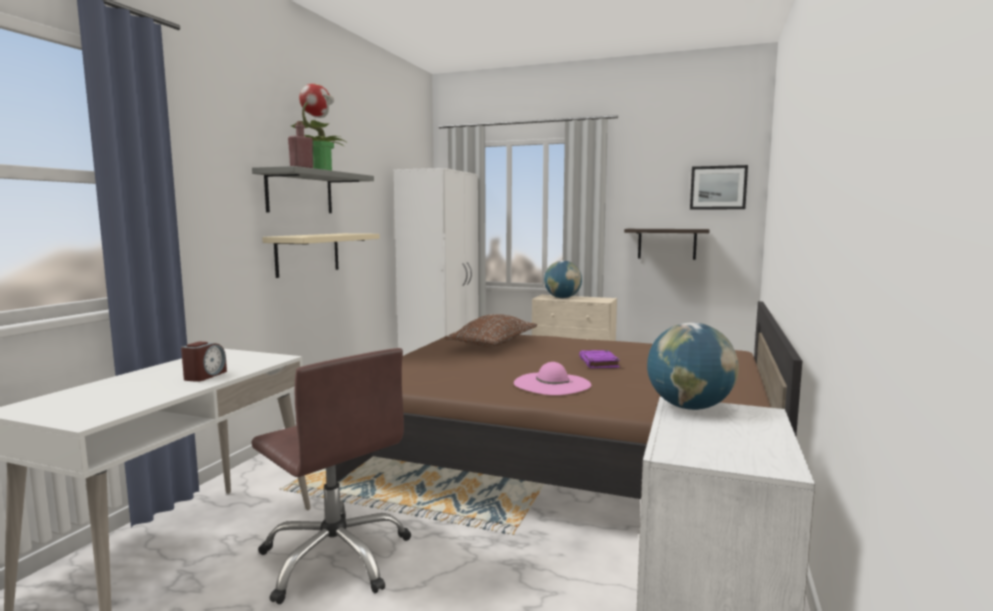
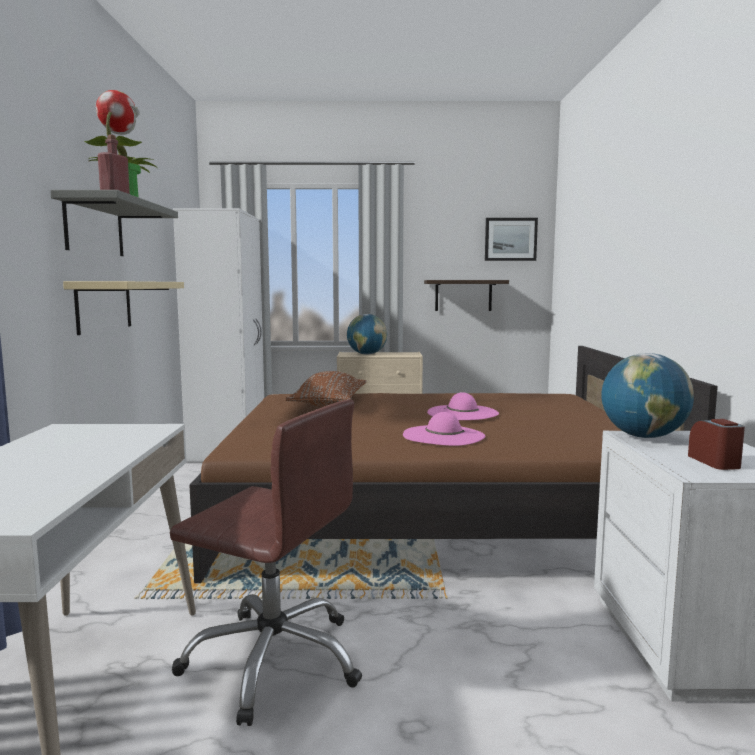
camera: 20 degrees left, 0 degrees up
(205, 376) = (95, 454): alarm clock -> alarm clock (715, 462)
(599, 363) = (463, 413): purple book -> pink hat

